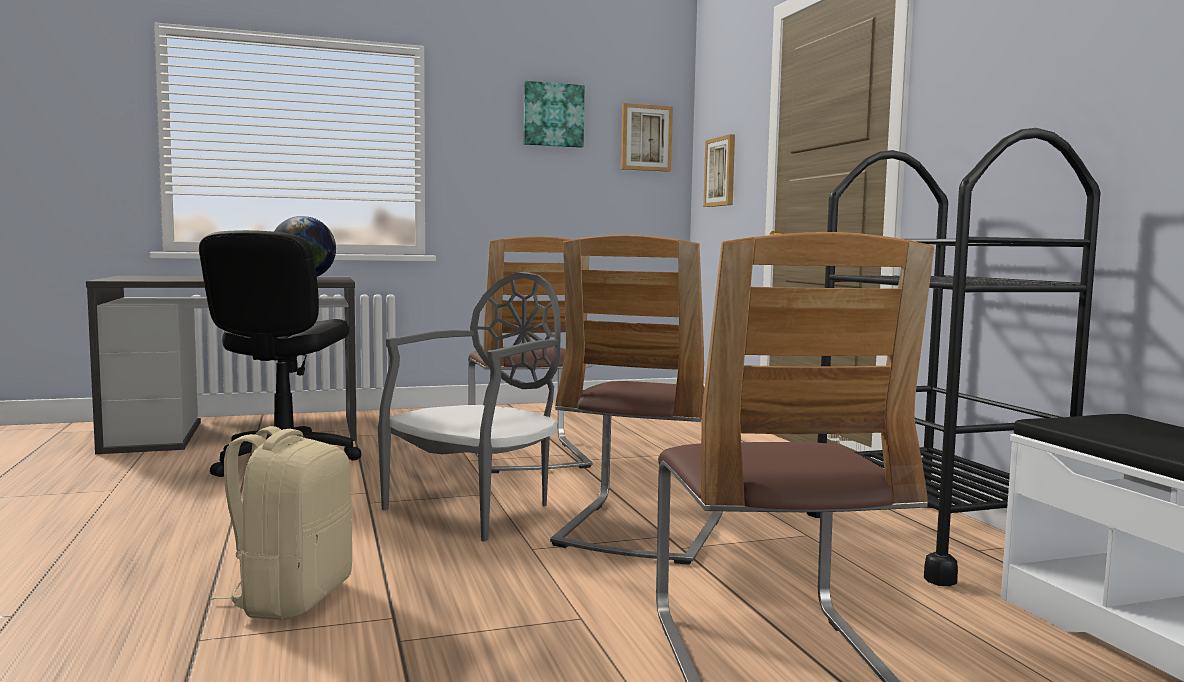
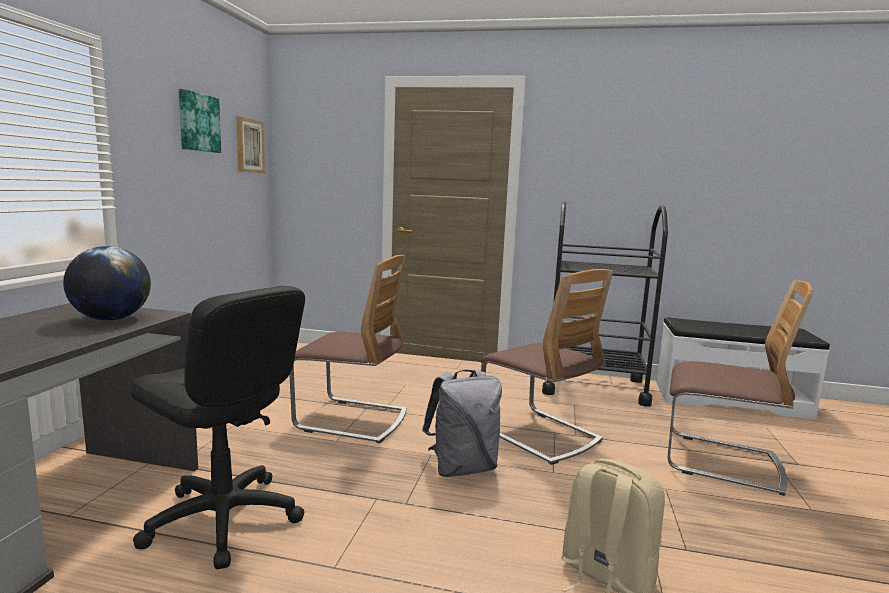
camera: 60 degrees left, 5 degrees up
(477, 509) = (462, 468): grey chair -> grey backpack
(721, 172) = (318, 179): picture -> none

